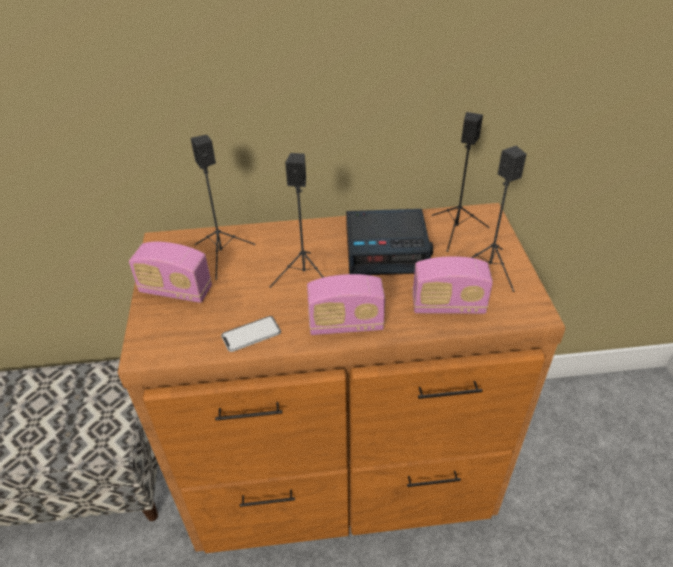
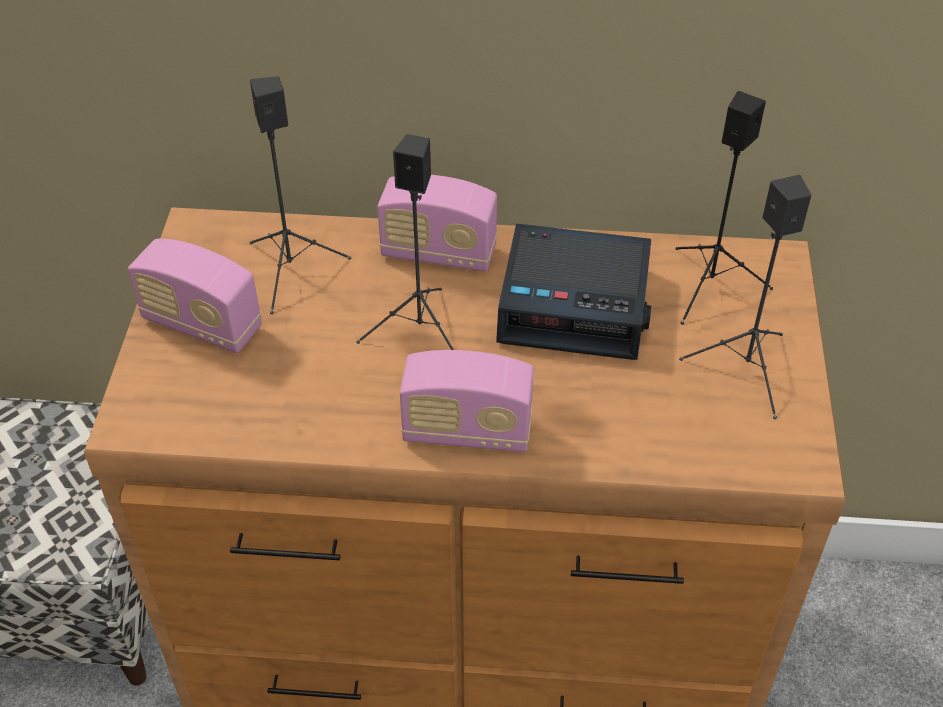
camera: 10 degrees right, 5 degrees up
(251, 334) = (307, 423): phone -> none
(448, 306) = (651, 427): radio -> radio (438, 253)

